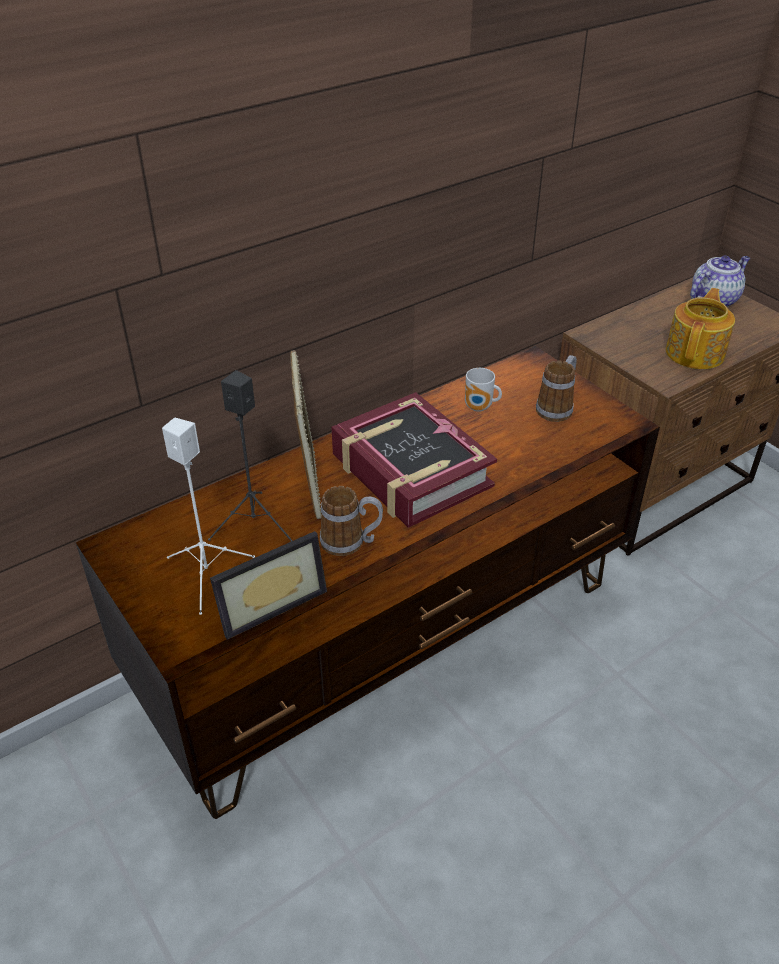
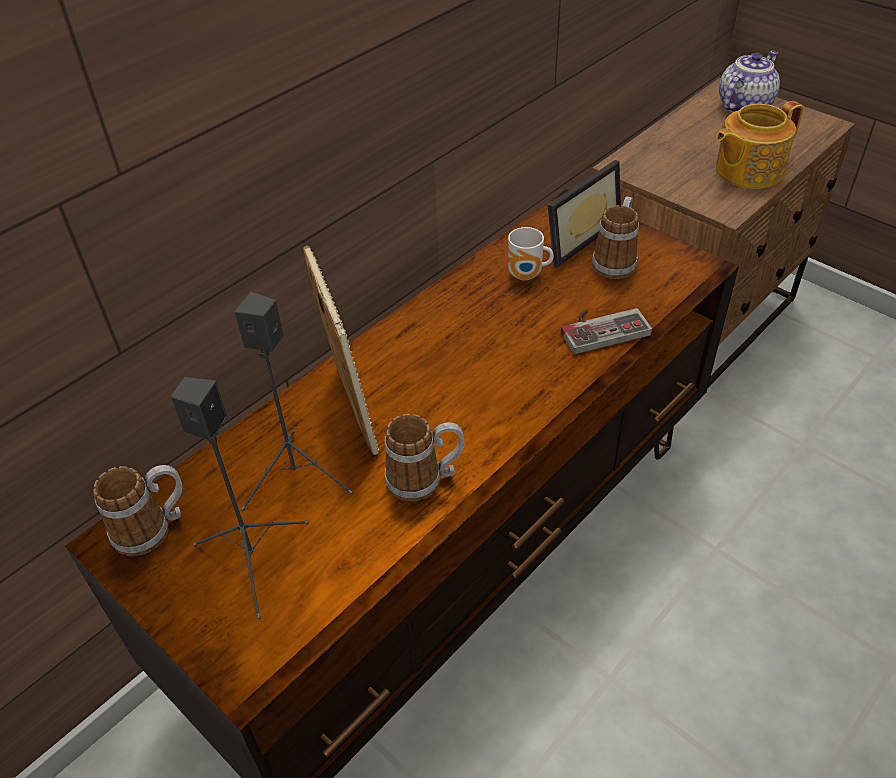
camera: 10 degrees left, 5 degrees up
(141, 541) = (153, 528): none -> mug
(208, 574) = (254, 558): white speaker -> black speaker
(268, 602) = (343, 583): picture frame -> picture frame (575, 236)
(410, 471) = (469, 370): book -> none
(527, 455) = (601, 327): none -> game controller
(696, 352) = (747, 170): teapot -> teapot turned 135 degrees counterclockwise

